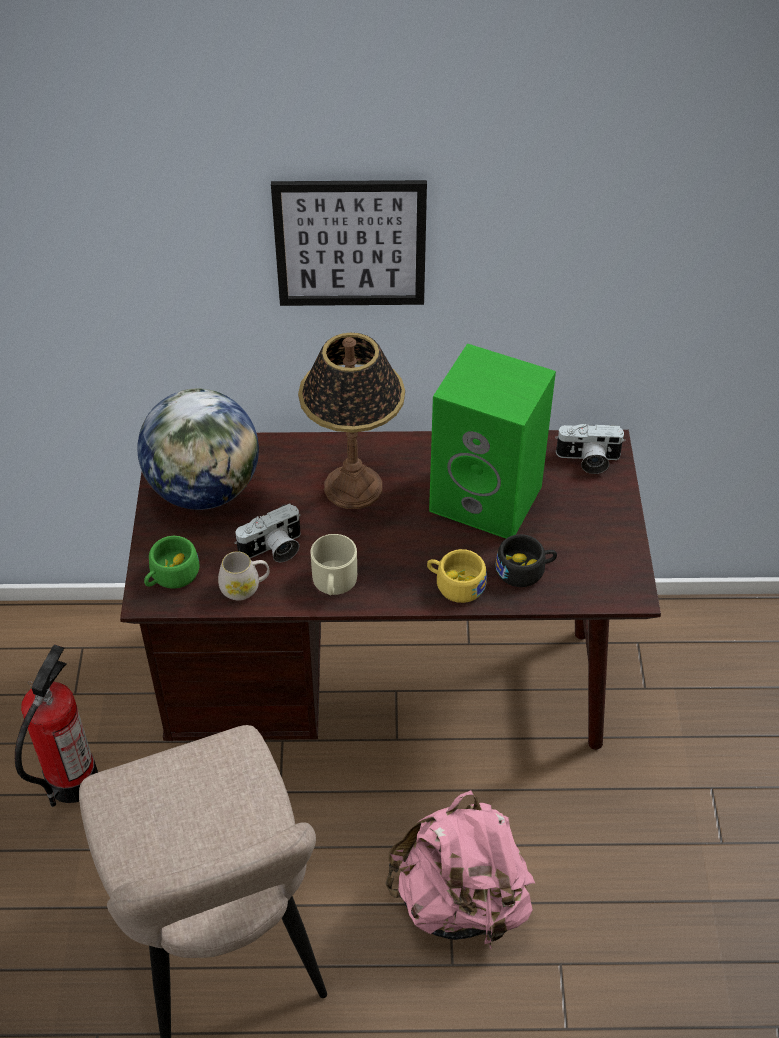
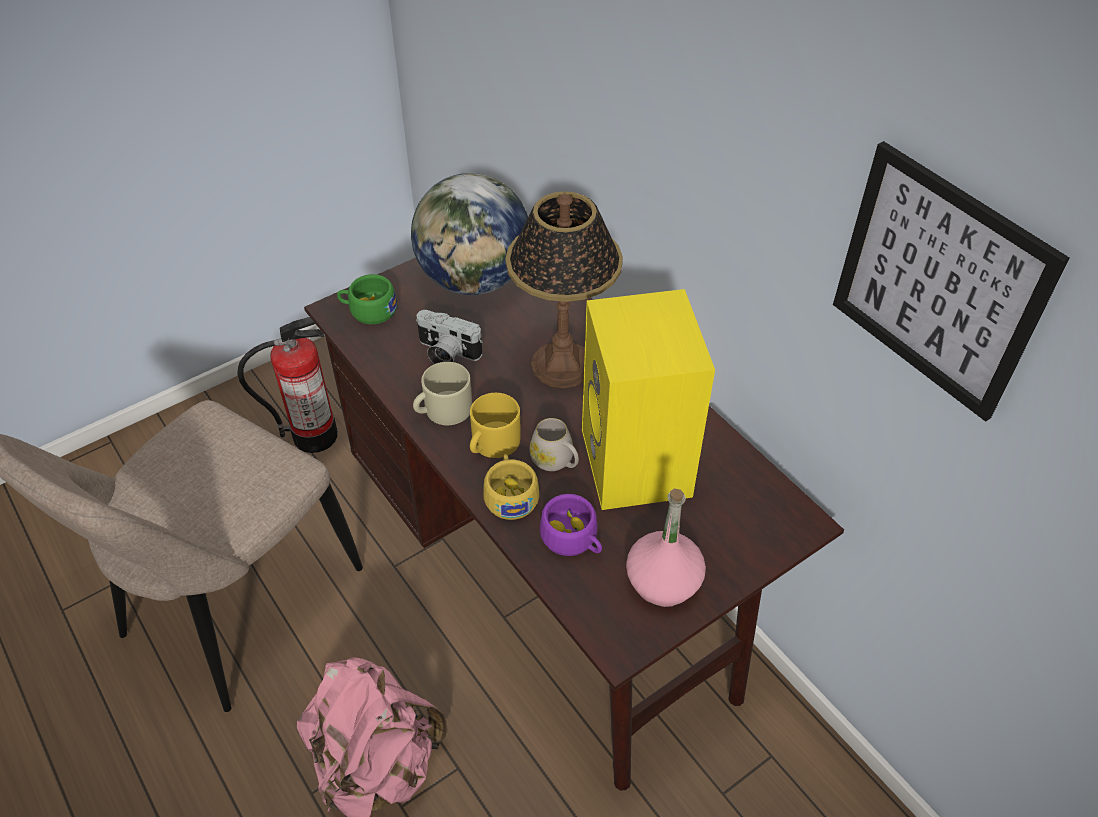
camera: 55 degrees right, 0 degrees up
(245, 587) = (391, 358): white mug -> white mug (556, 461)
(350, 243) = (657, 120): picture -> picture (938, 282)
(396, 569) = (492, 443): none -> yellow mug
(489, 498) = (639, 465): green speaker -> yellow speaker
(525, 570) = (573, 539): black cup -> purple cup
(588, 460) = (765, 517): camera -> none
(598, 542) = (663, 581): none -> pink bottle

